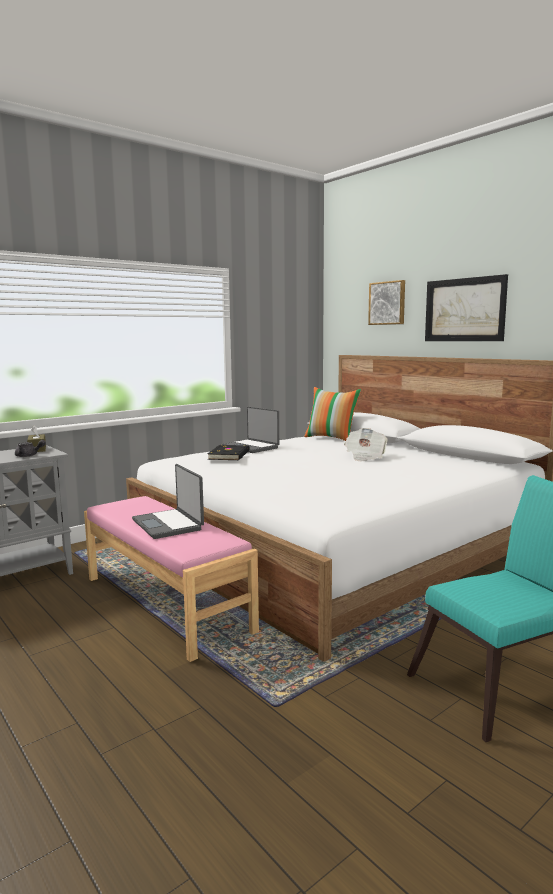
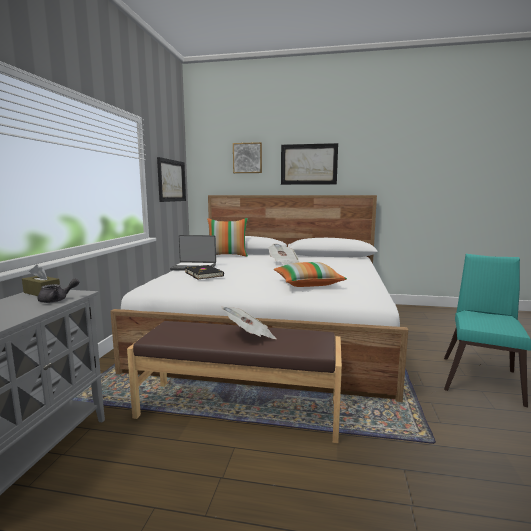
camera: 40 degrees left, 0 degrees up
(166, 603) = (239, 409): pink bench -> brown bench
(169, 524) = (250, 336): laptop -> newspaper
(285, 337) = (171, 180): none -> picture
(308, 485) = (308, 284): none -> pillow

